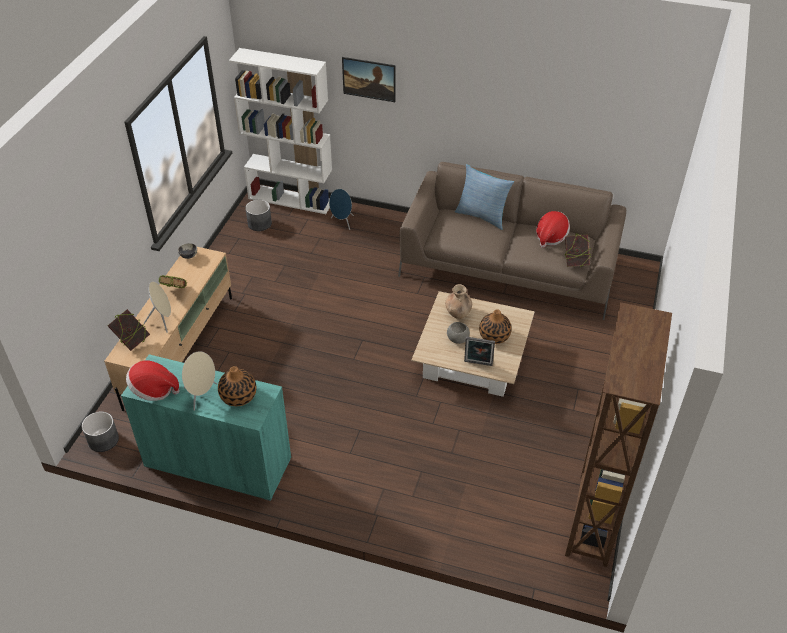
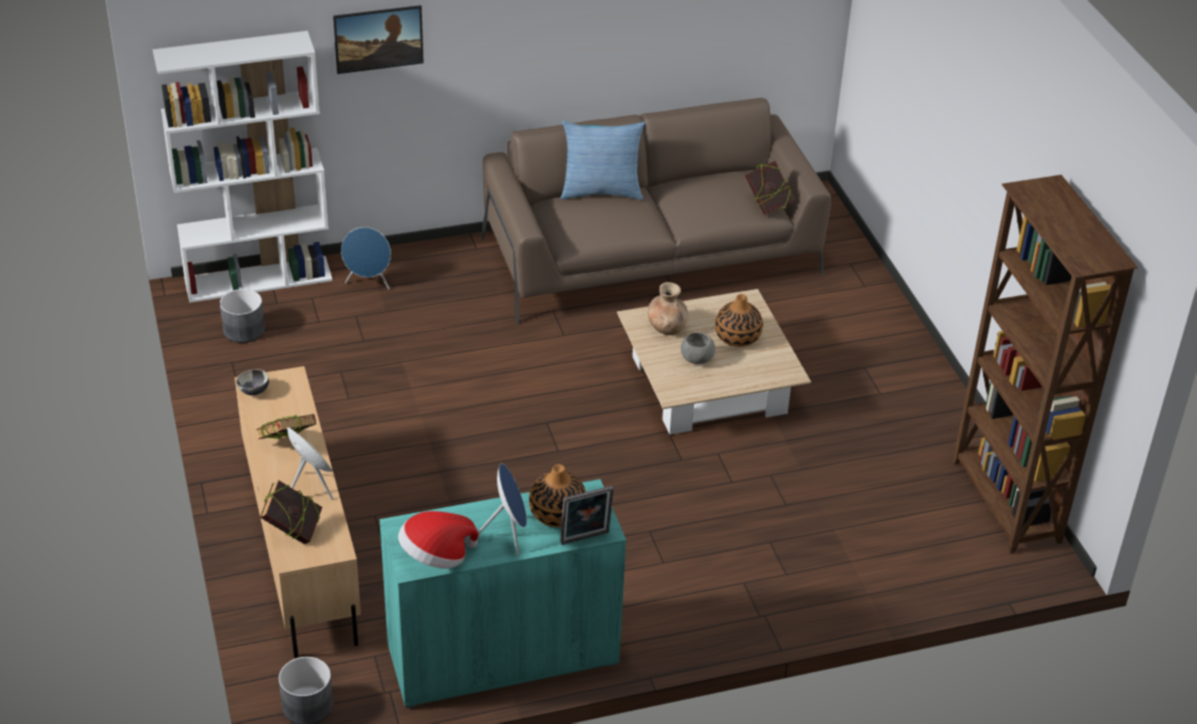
camera: 35 degrees left, 5 degrees down
(202, 395) = (509, 534): beige speaker -> blue speaker
(478, 364) = (749, 378): picture frame -> picture frame (585, 539)
(550, 237) = (713, 186): hat -> none

